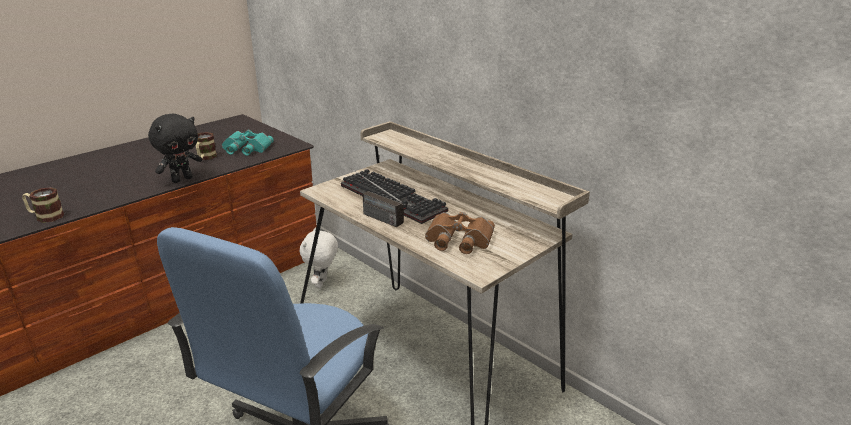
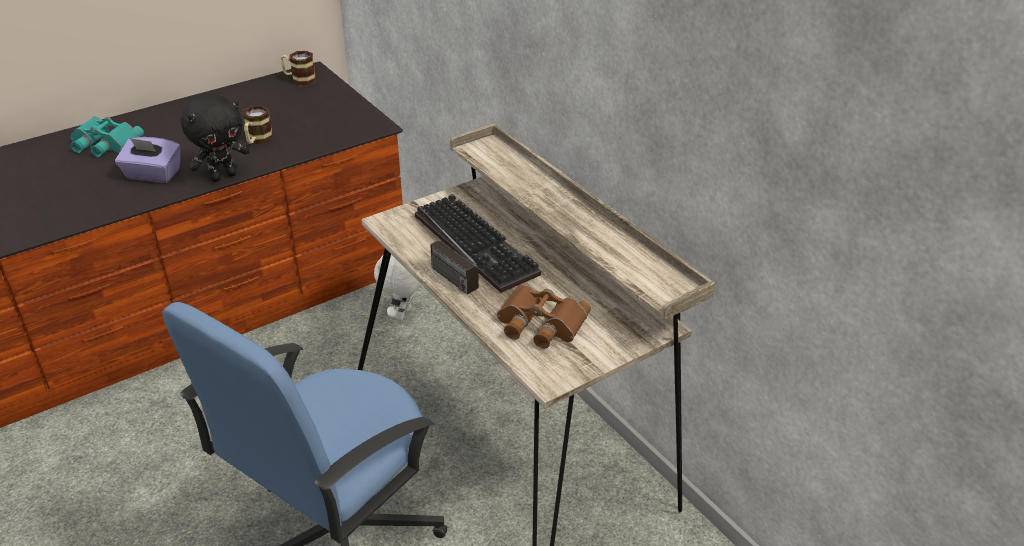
camera: 10 degrees right, 10 degrees up
(45, 216) = (55, 222): mug -> mug (299, 79)
(124, 182) = (153, 175): none -> purple tissue box
(246, 148) = (312, 128): turquoise binoculars -> turquoise binoculars (103, 143)

